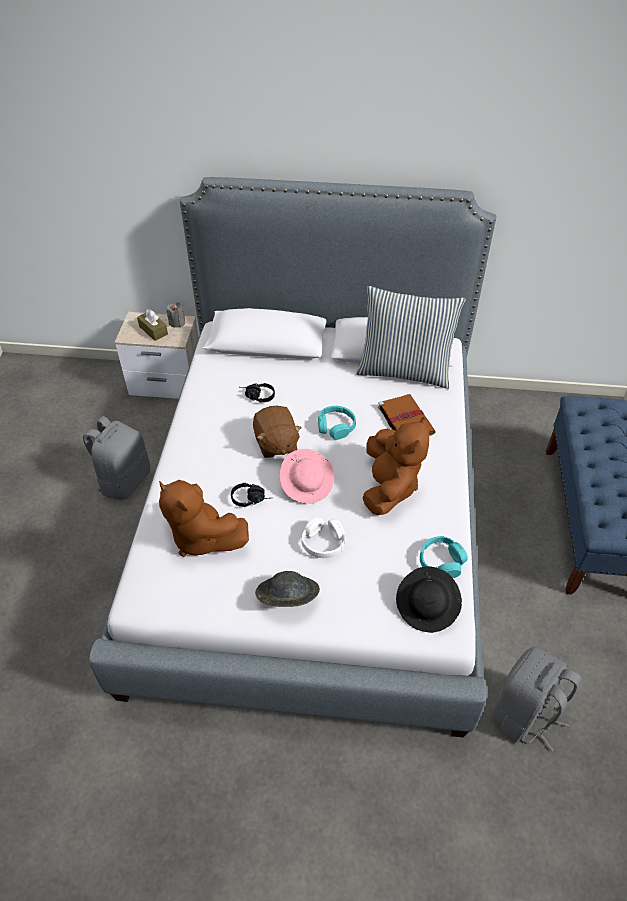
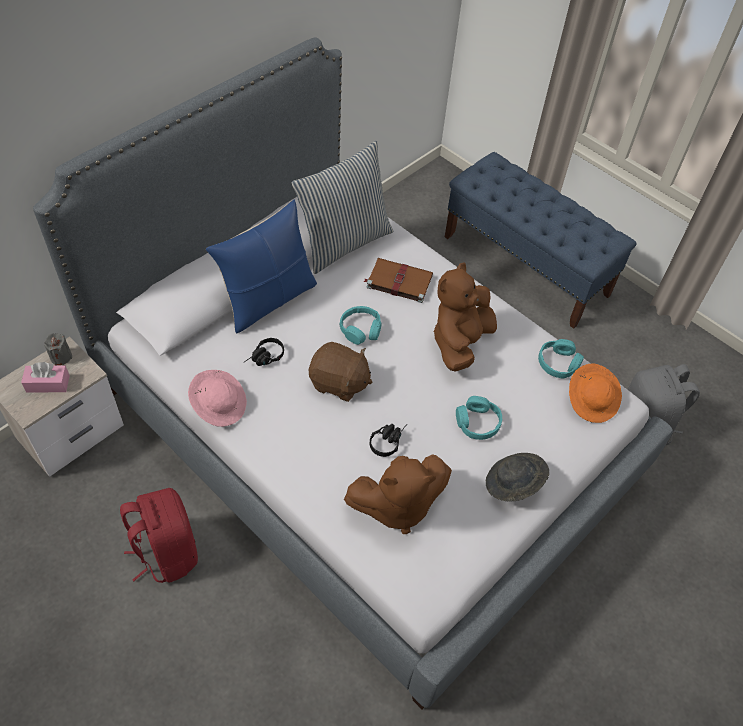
camera: 55 degrees left, 5 degrees up
(124, 480) = (166, 552): grey backpack -> red backpack
(153, 330) = (48, 384): brown tissue box -> pink tissue box
(307, 484) = (407, 392): pink hat -> pink hat (219, 405)
(308, 368) = (268, 299): none -> blue pillow
(323, 542) = (477, 422): white headphones -> turquoise headphones
(389, 487) = (460, 342): brown plush toy -> brown plush toy turned 105 degrees counterclockwise
(427, 607) = (591, 401): black hat -> orange hat

